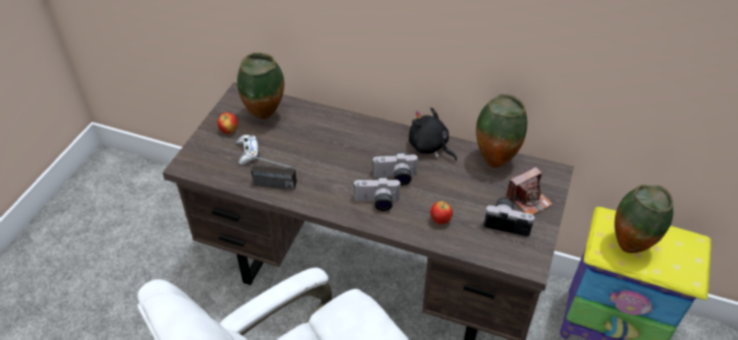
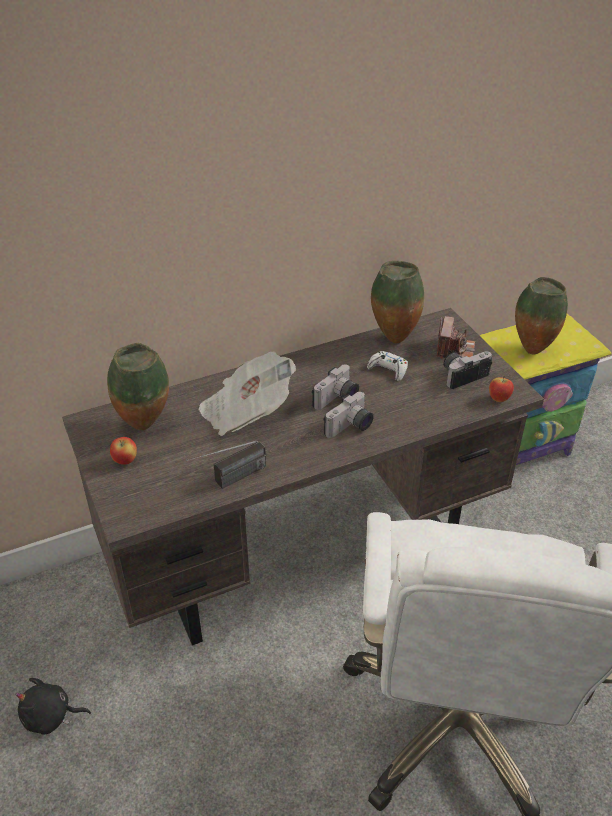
camera: 45 degrees left, 5 degrees down
(248, 152) = (174, 466): white game controller -> white game controller (388, 369)
(329, 147) = (246, 412): none -> newspaper
(429, 147) = (330, 358): black plush toy -> black plush toy (51, 716)
(440, 220) = (416, 406): apple -> apple (499, 399)

